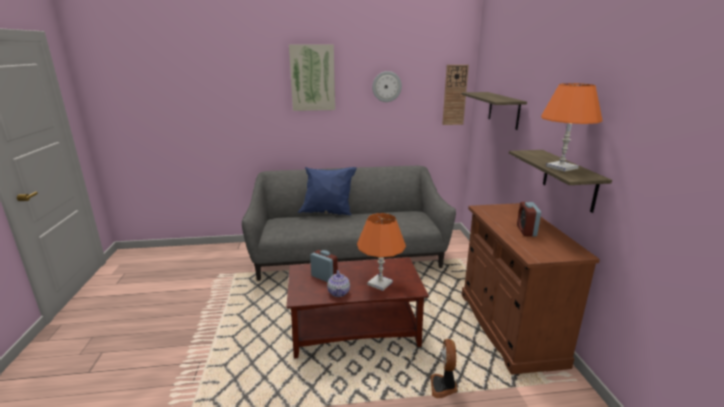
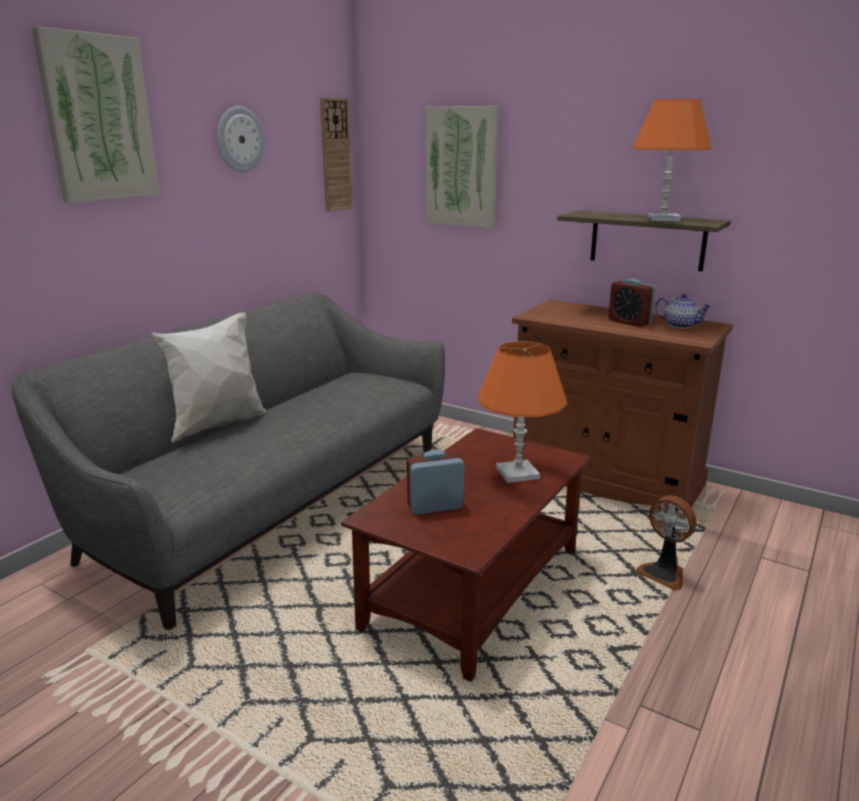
camera: 50 degrees left, 0 degrees up
(328, 213) = (218, 425): blue pillow -> white pillow
(339, 292) = (499, 511): teapot -> teapot (680, 325)
(504, 110) = (462, 167): shelf -> picture

